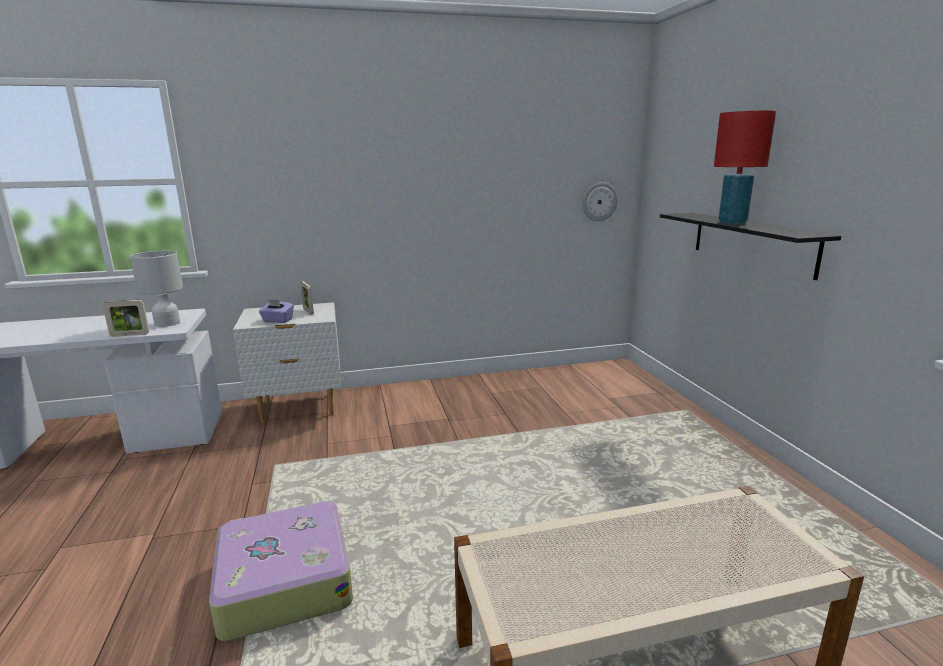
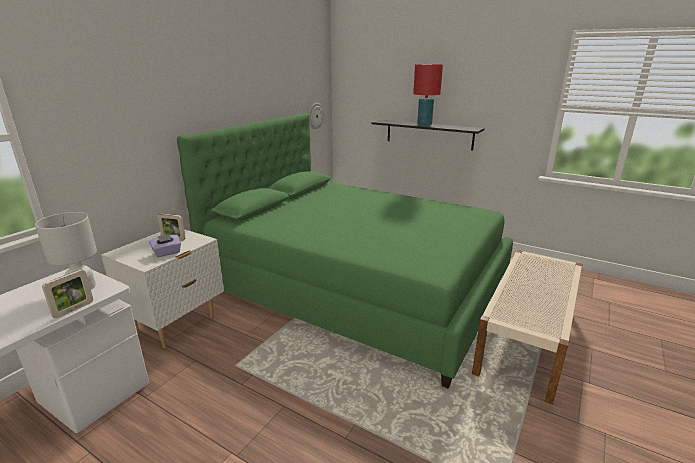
camera: 45 degrees left, 5 degrees up
(284, 581) = (365, 411): suitcase -> none
(508, 449) = (355, 286): none -> green bed

